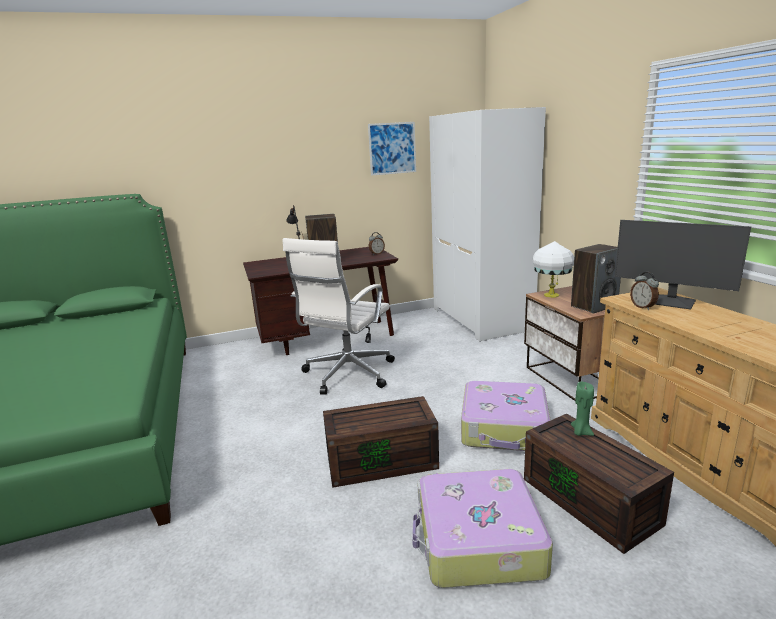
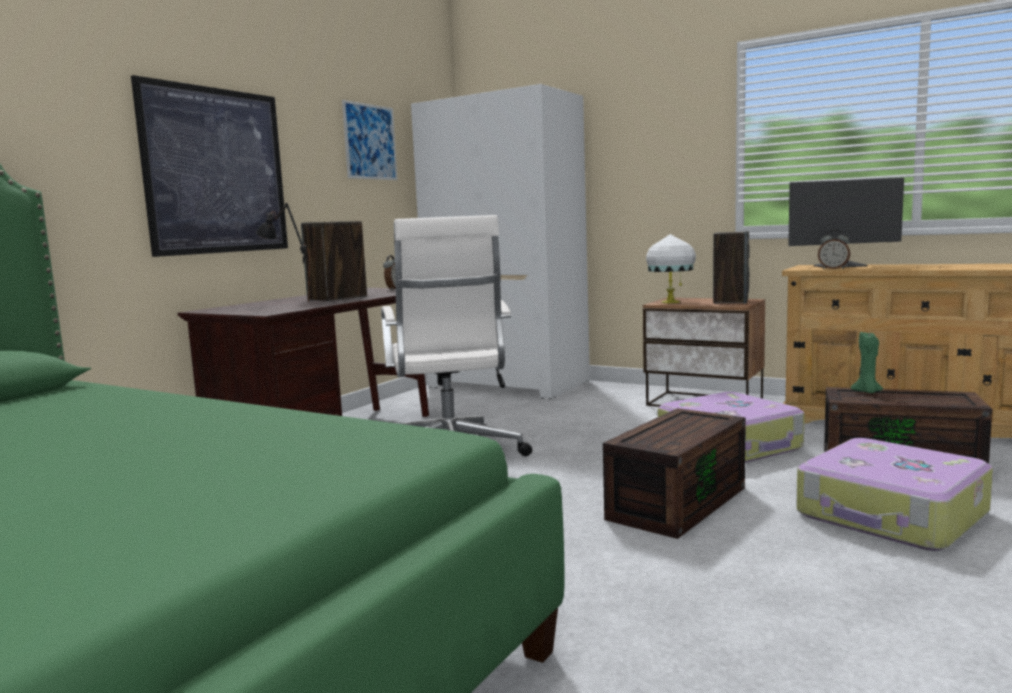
camera: 40 degrees left, 10 degrees down
(269, 183) = (216, 171): none -> picture

